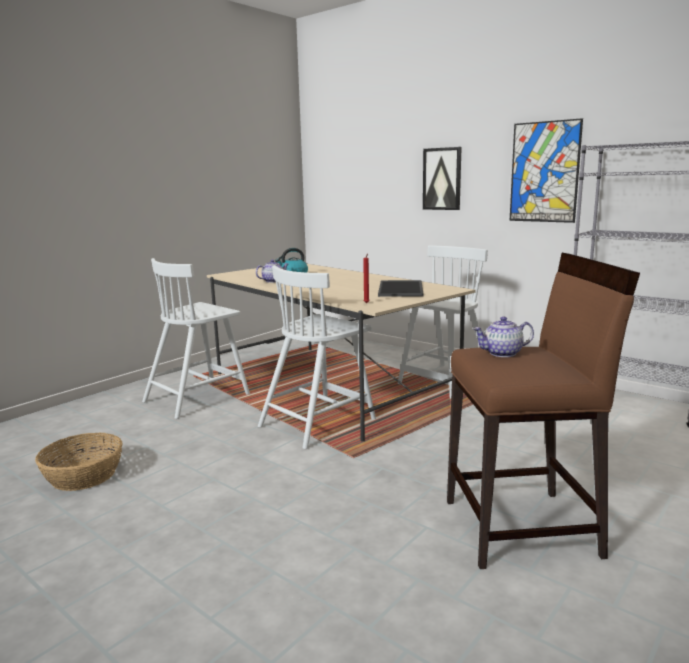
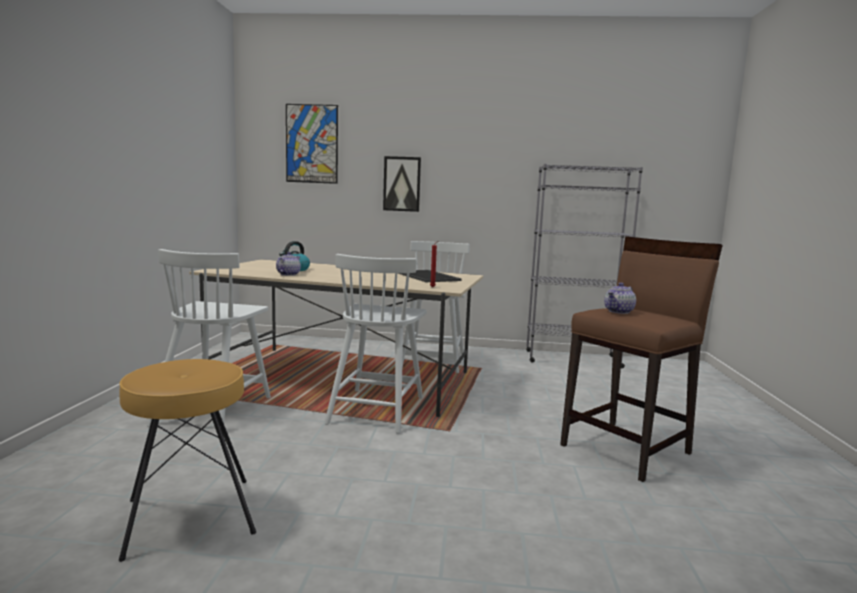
camera: 35 degrees left, 5 degrees down
(83, 475) = (190, 515): basket -> brown stool
(544, 172) = (494, 183): picture -> picture (312, 144)

